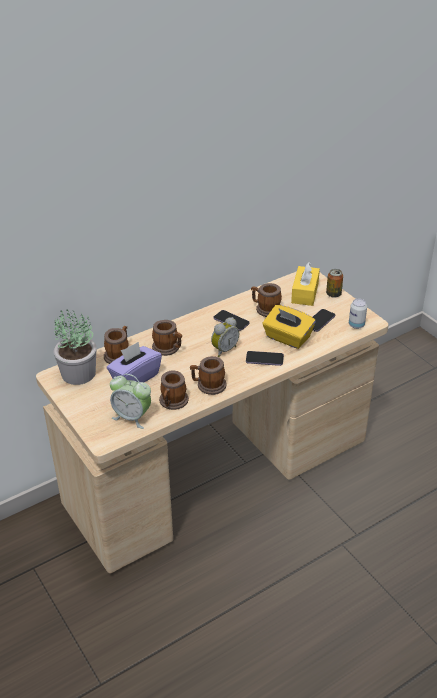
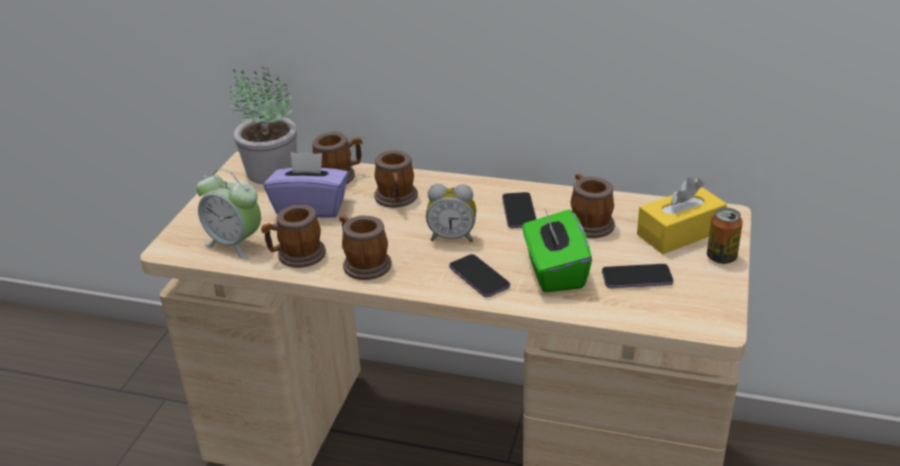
camera: 50 degrees right, 5 degrees down
(132, 417) = (235, 243): alarm clock -> alarm clock turned 45 degrees counterclockwise
(287, 338) = (554, 271): yellow tissue box -> green tissue box
(356, 325) = (685, 315): can -> none

